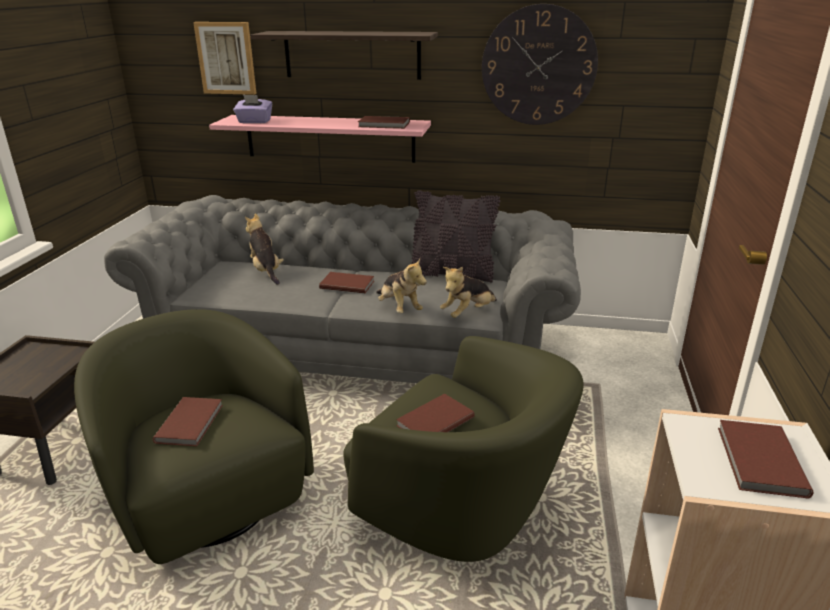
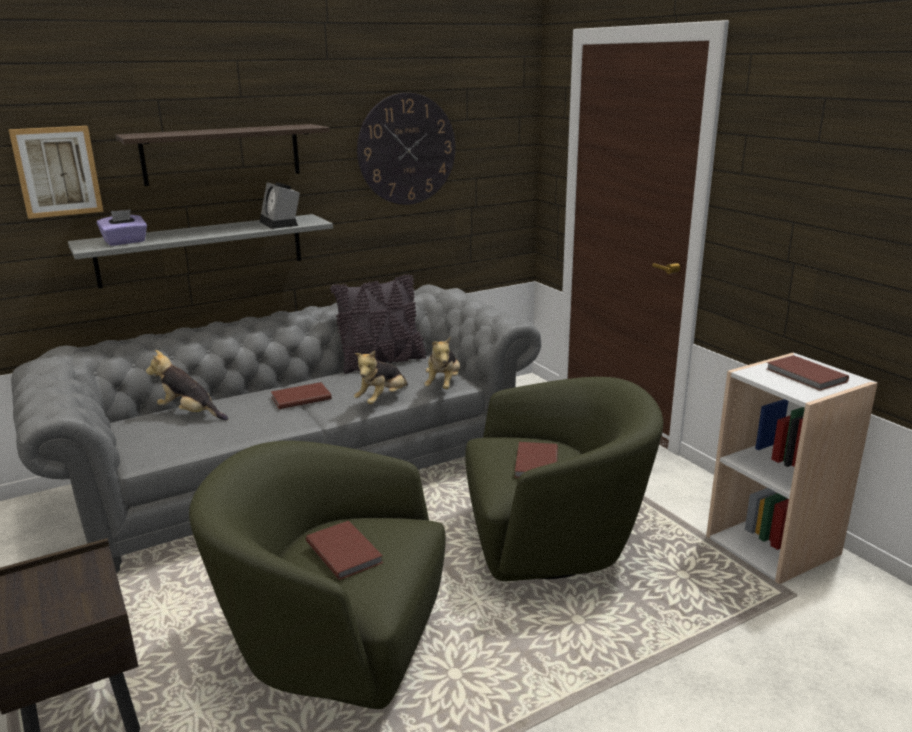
camera: 40 degrees left, 5 degrees down
(330, 138) = (202, 250): pink shelf -> grey shelf
(384, 125) = (281, 223): brown book -> alarm clock
(399, 308) = (382, 400): plush toy -> plush toy turned 105 degrees clockwise

